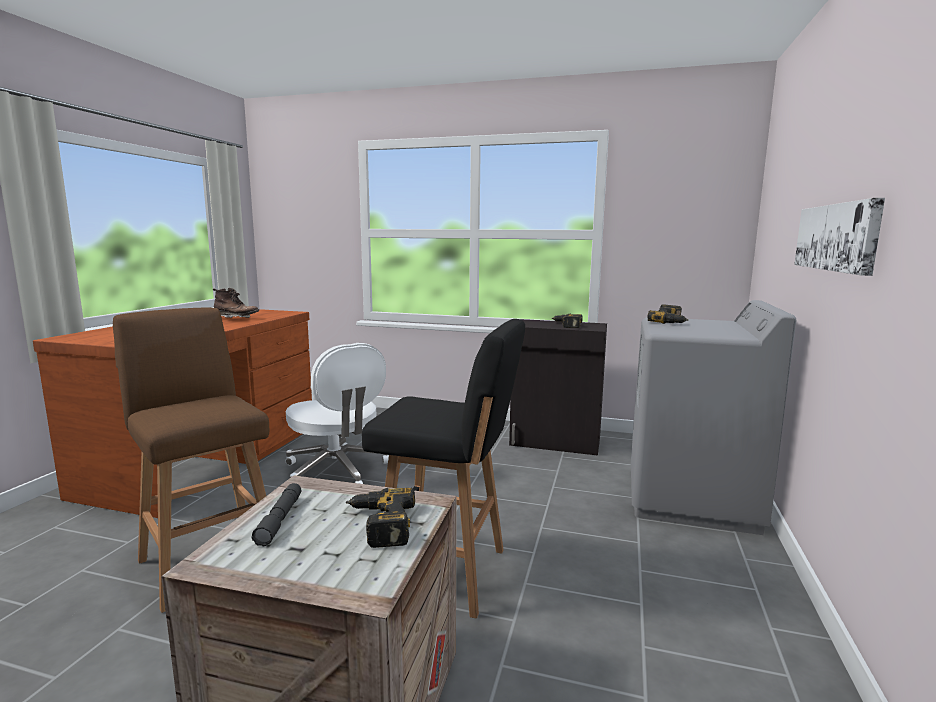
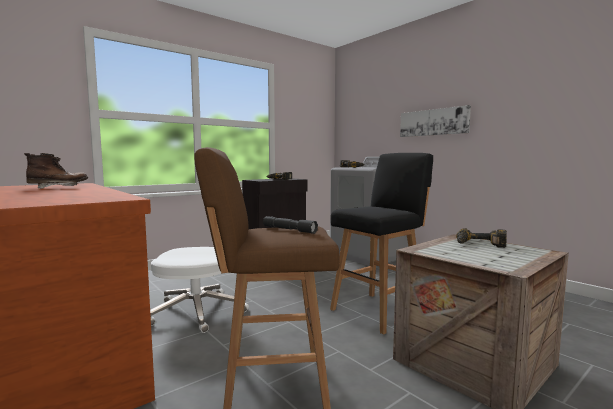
camera: 55 degrees left, 5 degrees down
(280, 520) = (463, 256): grey flashlight -> grey flashlight (289, 230)

